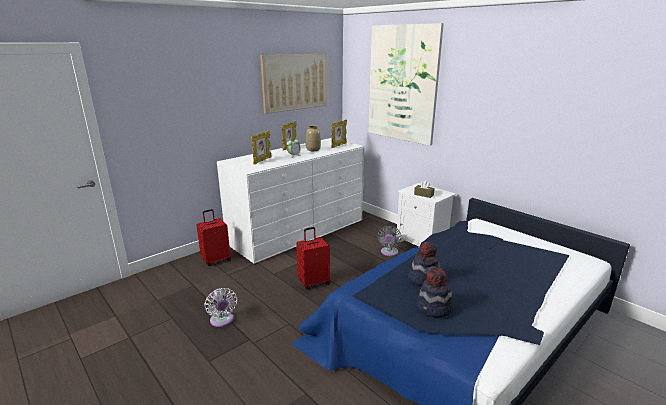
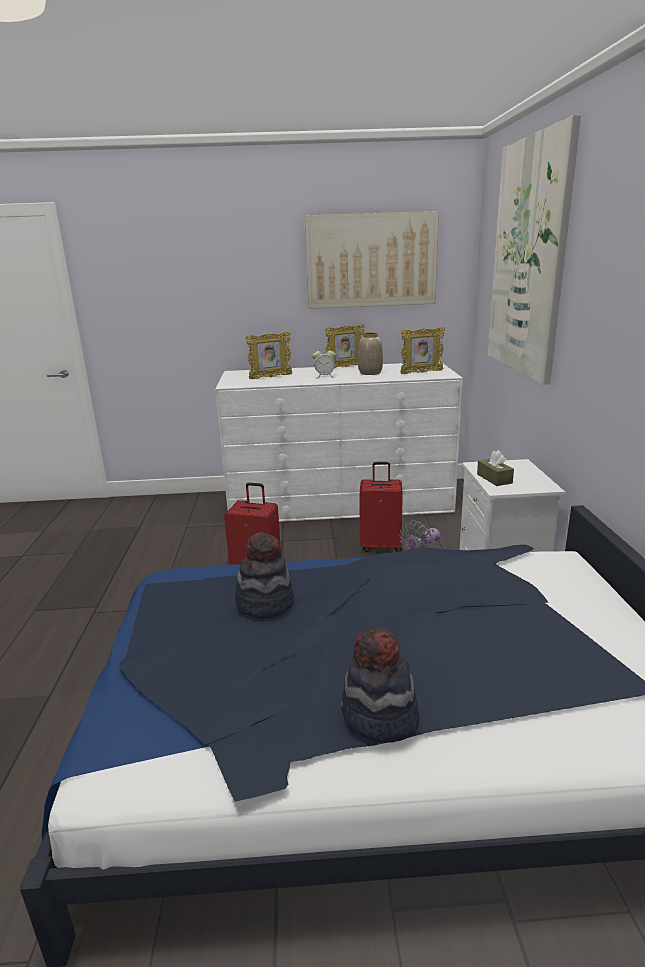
camera: 40 degrees right, 0 degrees up
(216, 260) = (199, 507): red suitcase -> red suitcase (381, 545)
(222, 321) = (105, 575): white fan -> none
(434, 308) = (196, 649): hat -> hat (379, 717)

